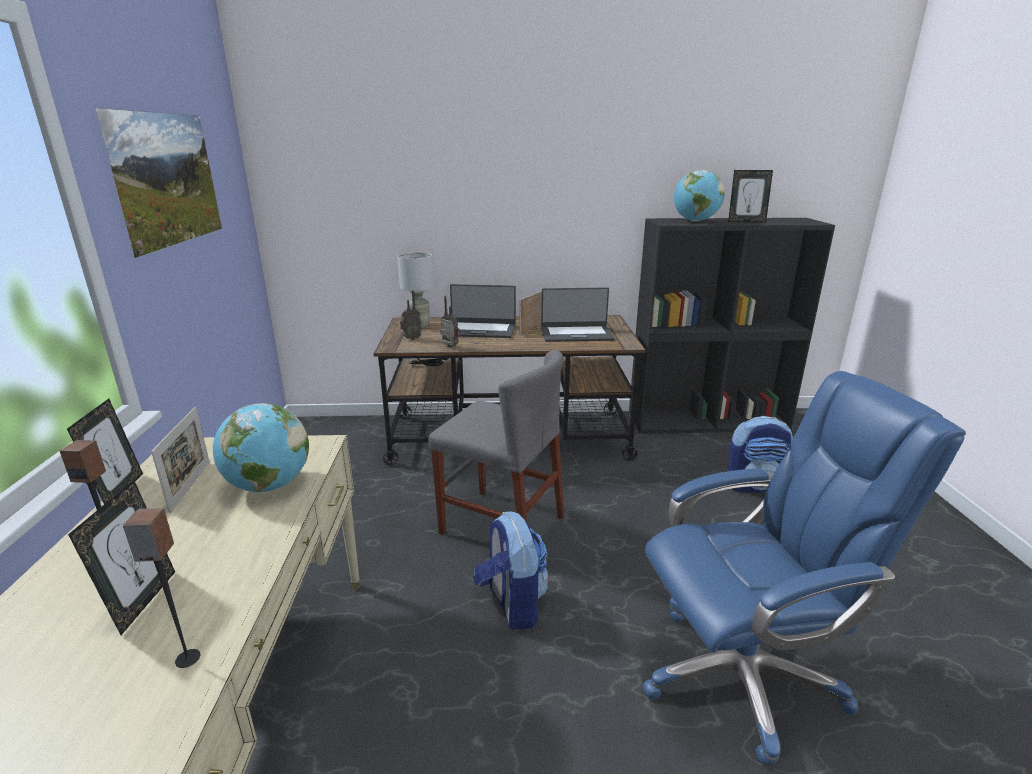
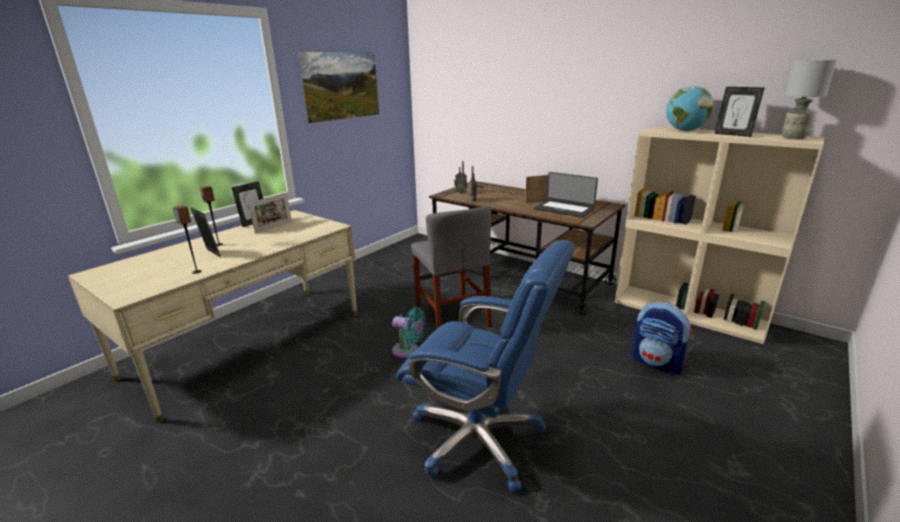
camera: 40 degrees right, 0 degrees up
(143, 601) = (211, 254): picture frame -> picture frame turned 90 degrees counterclockwise
(269, 486) = (294, 234): globe -> none
(420, 325) = (478, 187): grey table lamp -> grey table lamp (793, 138)
(480, 330) = (507, 195): laptop -> none
(512, 604) = (408, 351): backpack -> turquoise fan
(708, 420) = (689, 312): black bookcase -> beige bookcase

